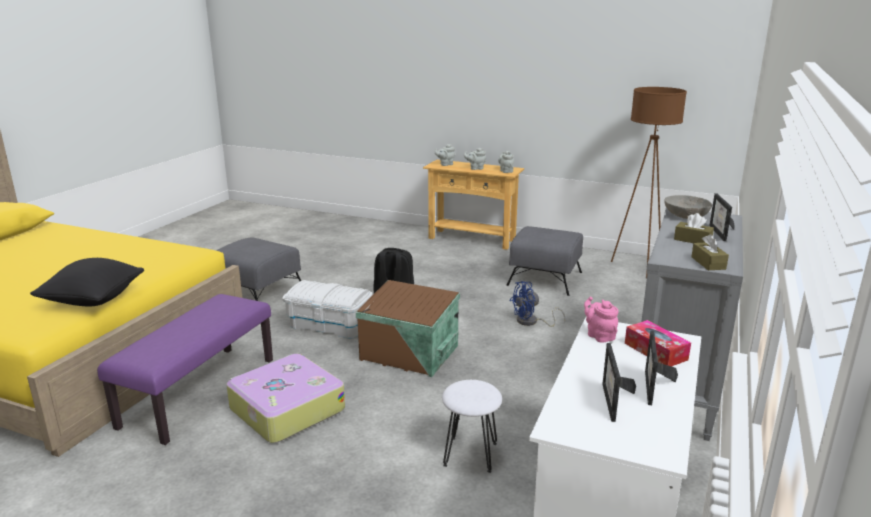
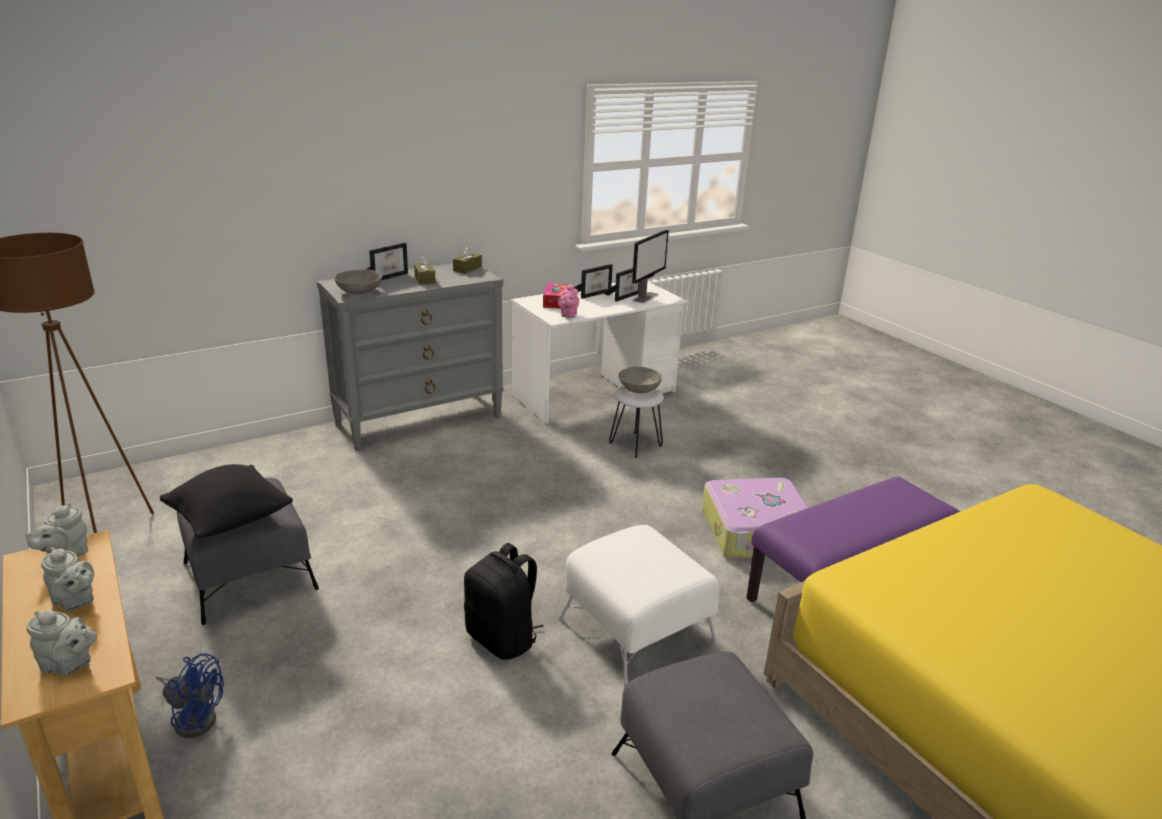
camera: 145 degrees left, 5 degrees up
(93, 300) = (990, 523): black pillow -> black pillow (230, 521)
(330, 325) = (636, 630): white storage box -> white ottoman
(409, 353) = (584, 539): brown storage box -> none
(474, 393) = (639, 389): none -> grey bowl
(531, 322) = (404, 518): blue fan -> blue fan (194, 717)
(587, 413) = (646, 297): none -> monitor

